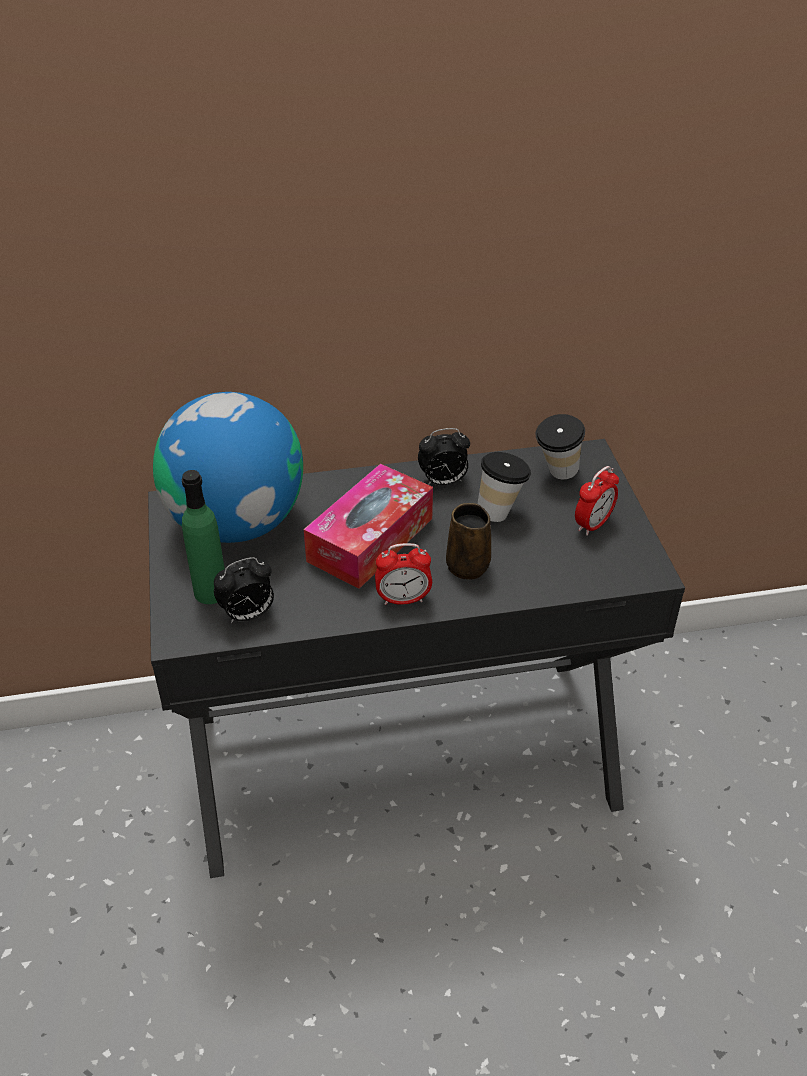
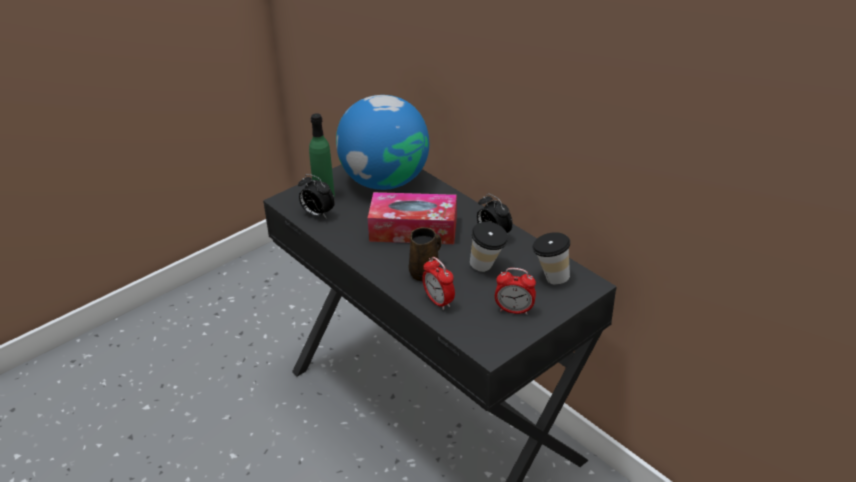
camera: 60 degrees right, 5 degrees down
(403, 599) = (374, 260): alarm clock -> alarm clock (438, 301)

